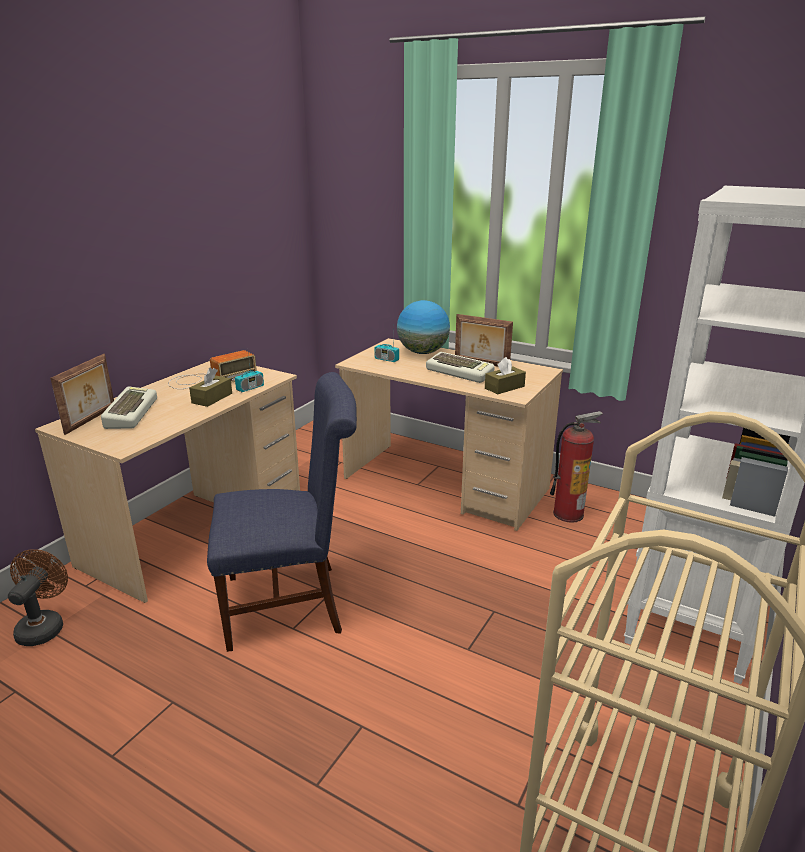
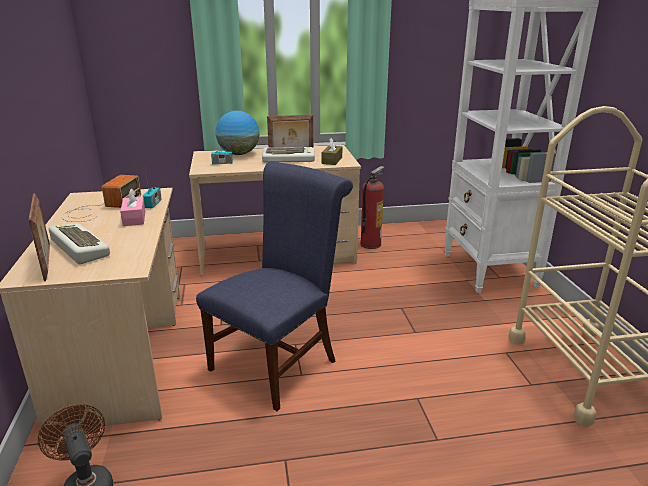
camera: 40 degrees left, 0 degrees up
(212, 398) = (134, 218): brown tissue box -> pink tissue box

